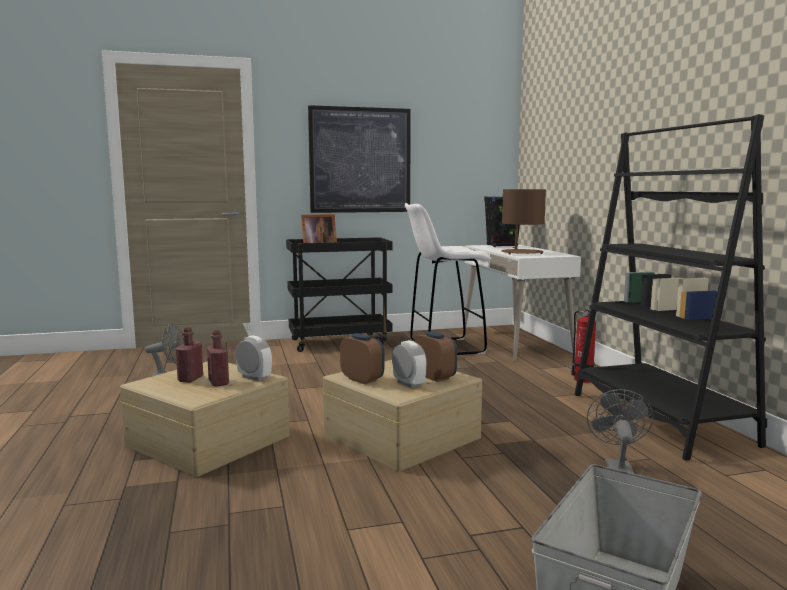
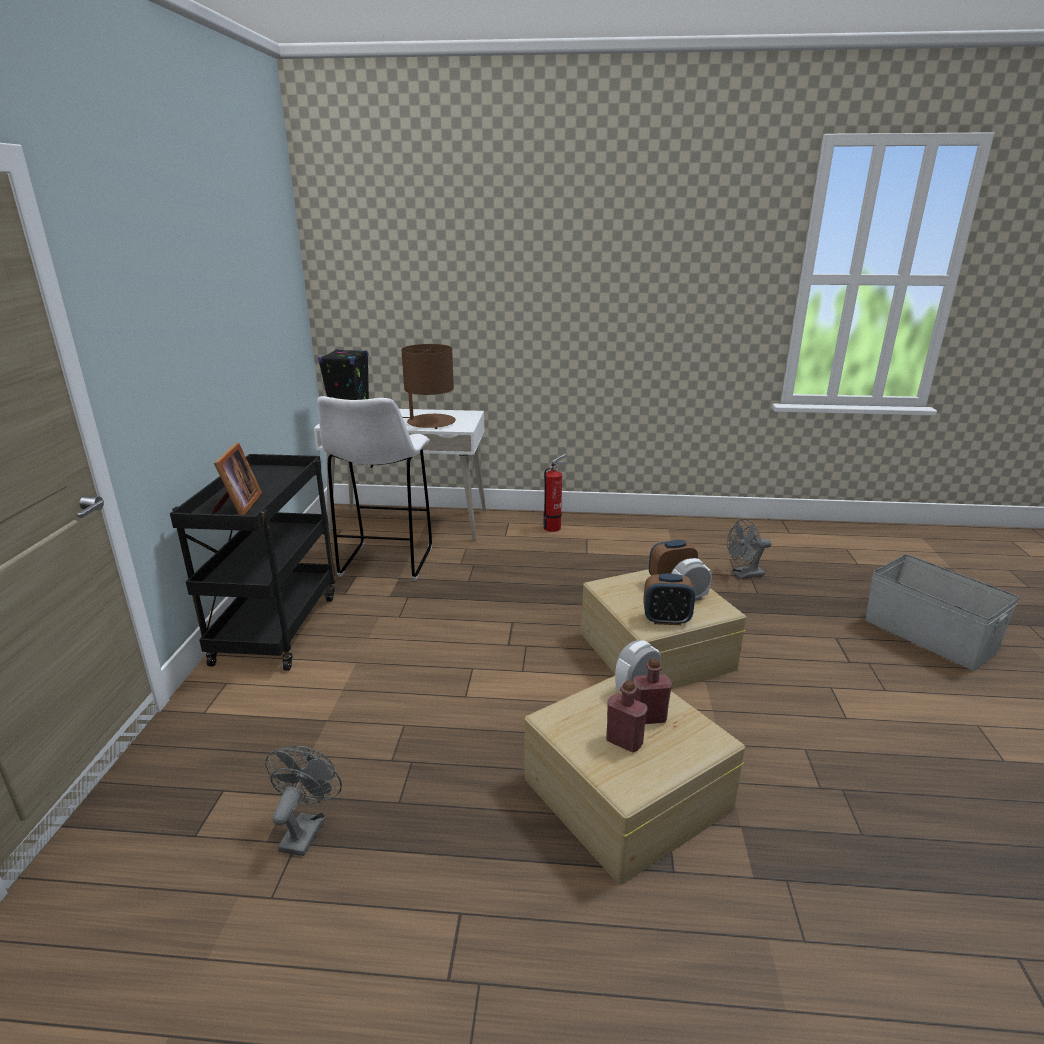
camera: 70 degrees left, 15 degrees up
(360, 160) = (200, 338): picture -> none
(362, 379) = (666, 620): alarm clock -> alarm clock turned 150 degrees counterclockwise
(617, 467) = (743, 575): grey fan -> grey fan turned 45 degrees counterclockwise
(659, 419) = (657, 531): black bookcase -> none

